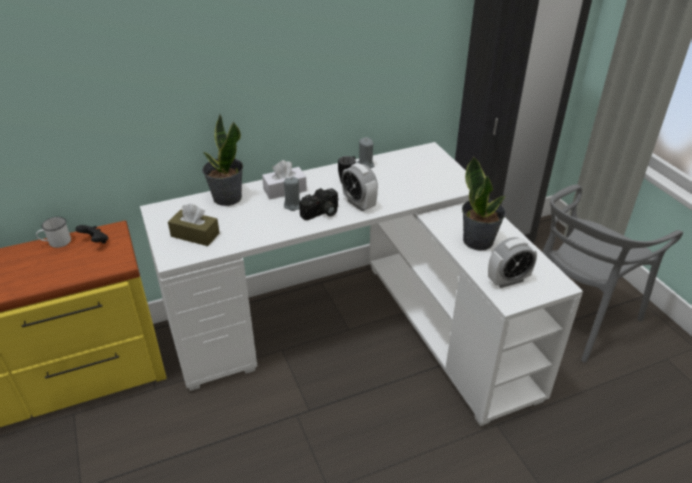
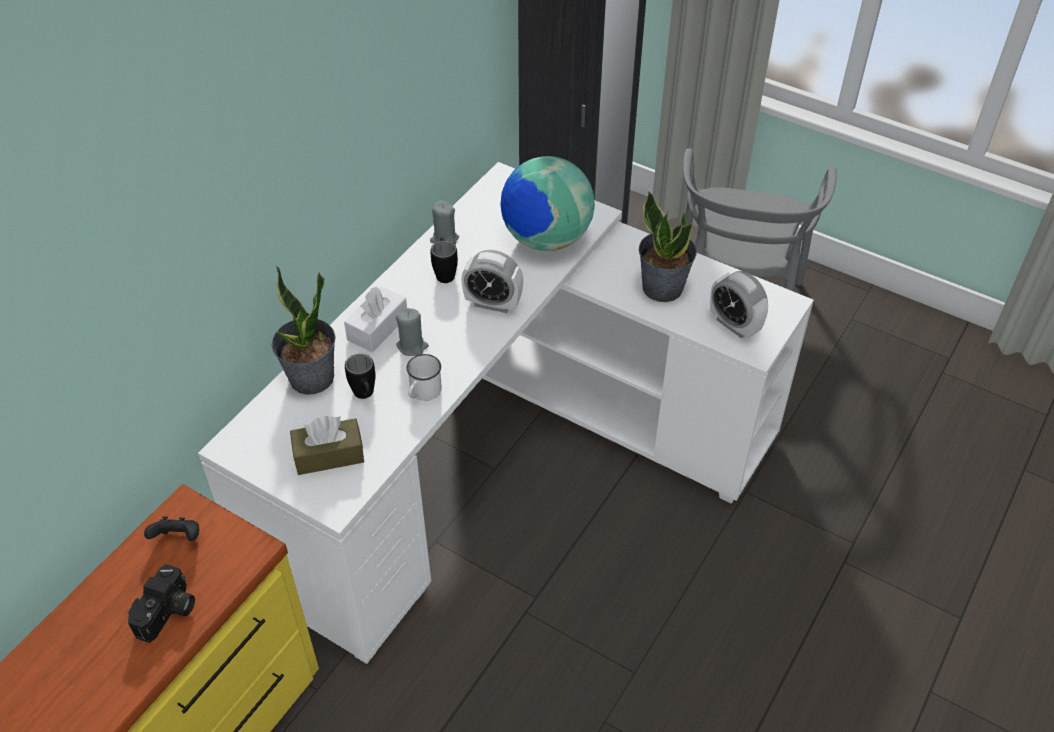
camera: 35 degrees left, 10 degrees up
(56, 242) = (117, 571): white mug -> white mug (423, 393)
(243, 217) = (365, 396): none -> black mug
(321, 213) = (460, 340): camera -> camera (168, 613)
(424, 186) = (546, 239): none -> globe
(508, 280) = (734, 325): alarm clock -> alarm clock turned 105 degrees clockwise

